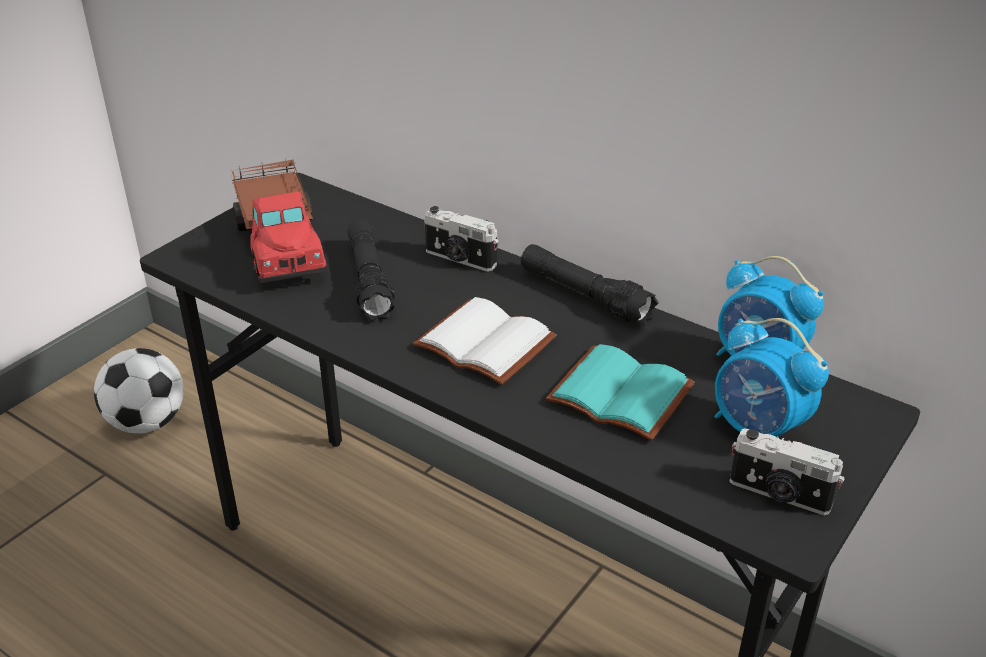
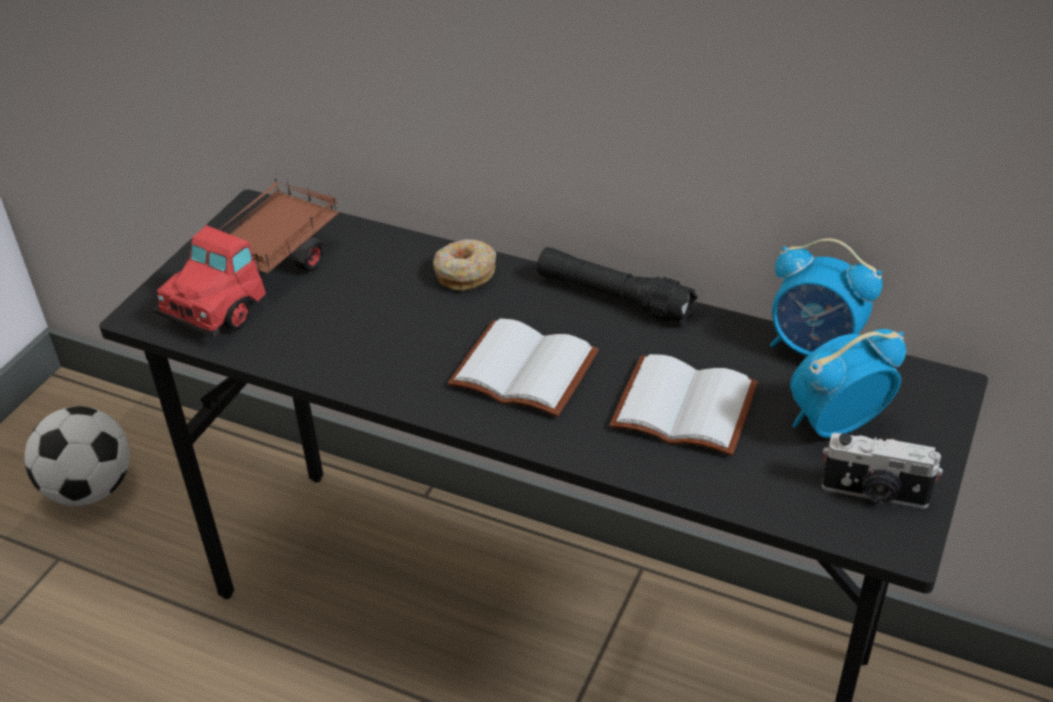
camera: 10 degrees left, 5 degrees up
(282, 242) = (258, 280): toy truck -> toy truck turned 60 degrees clockwise
(369, 280) = (373, 313): black flashlight -> none
(459, 259) = (465, 273): camera -> donut
(623, 393) = (687, 406): turquoise book -> white book
(758, 429) = (835, 424): alarm clock -> alarm clock turned 120 degrees clockwise

